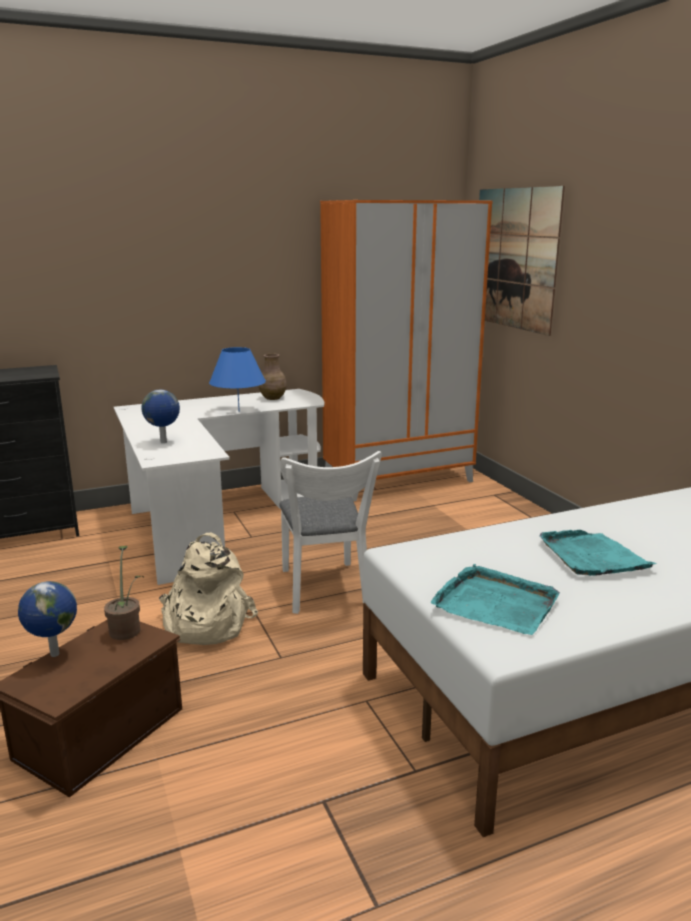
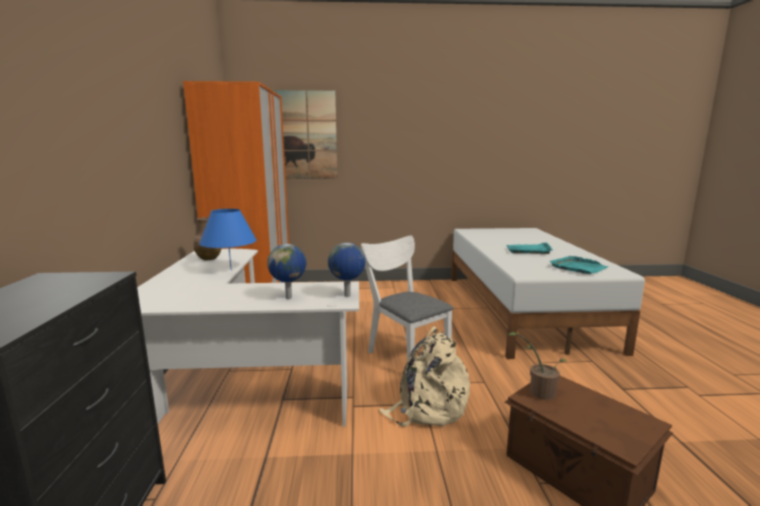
camera: 70 degrees left, 5 degrees down
(53, 654) = (580, 429): globe -> globe (347, 296)
(325, 591) = (404, 354): white chair -> white chair turned 135 degrees counterclockwise

